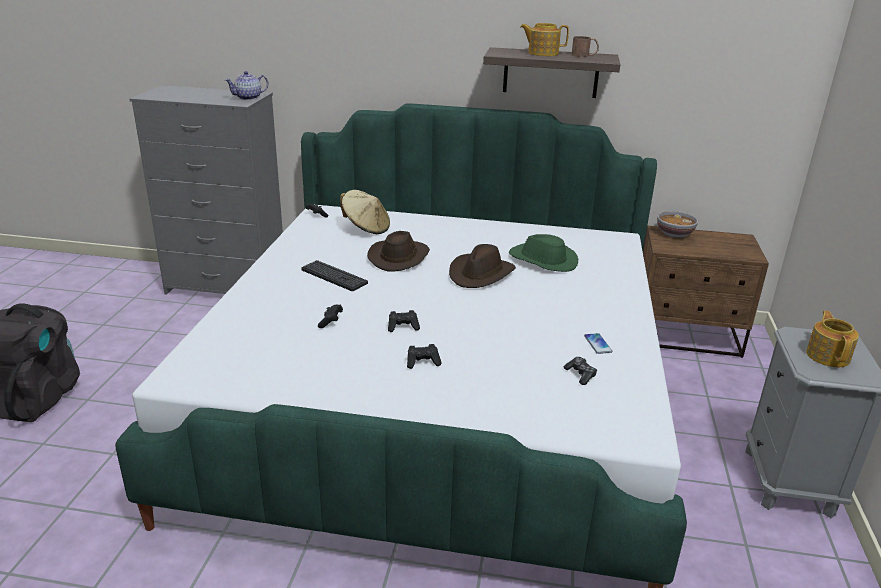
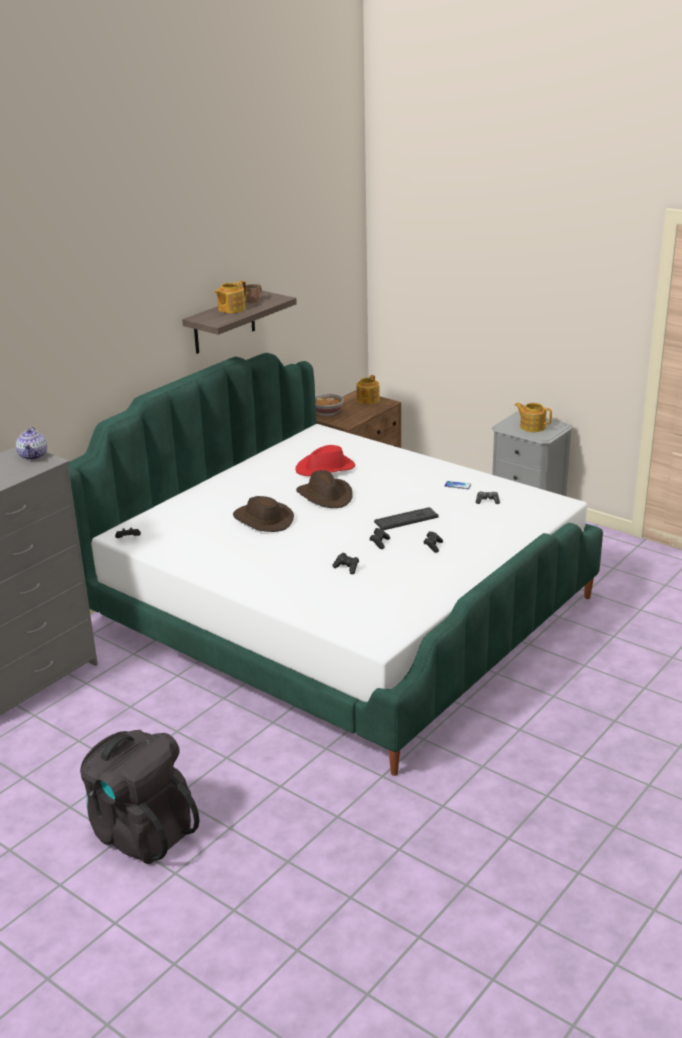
camera: 60 degrees left, 0 degrees up
(334, 276) = (270, 553): keyboard -> keyboard (406, 519)
(366, 228) = (186, 522): beige hat -> none
(542, 260) = (325, 468): green hat -> red hat
(739, 245) = (367, 400): none -> teapot

